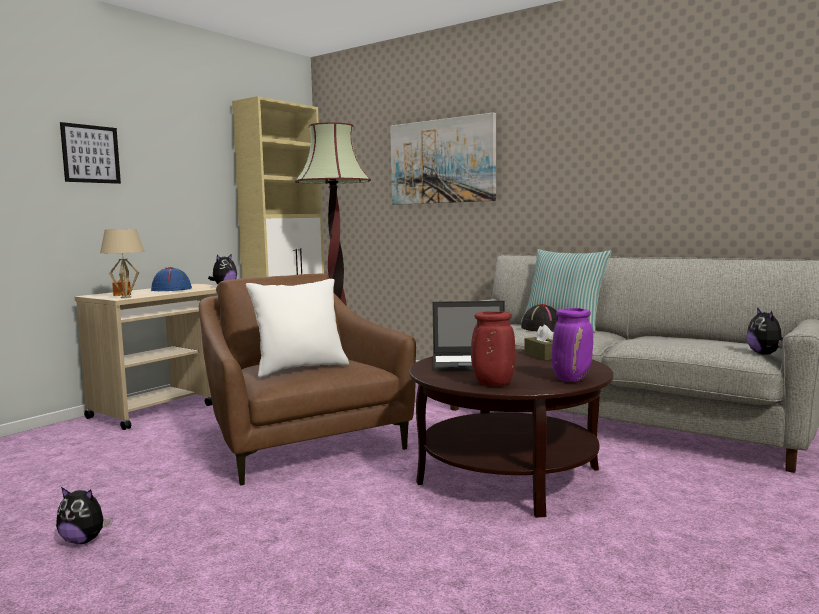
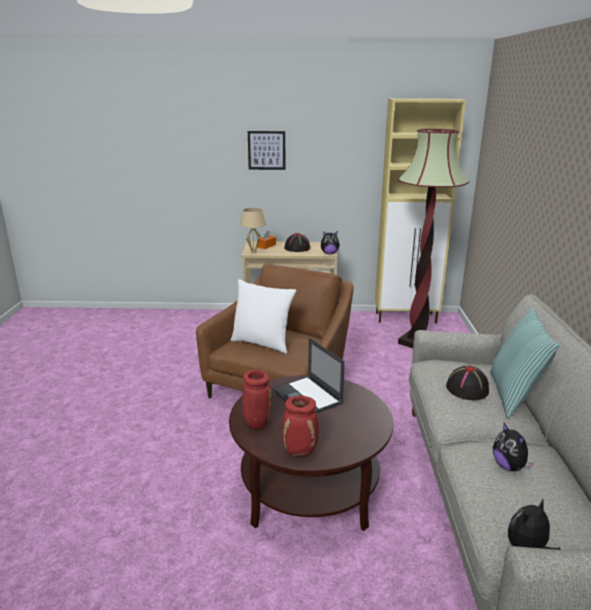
camera: 55 degrees right, 15 degrees up
(84, 540) = (123, 390): plush toy -> plush toy (509, 466)
(172, 289) = (297, 248): blue hat -> black hat
(442, 161) = (532, 176): picture -> none
(542, 356) = (367, 418): brown tissue box -> none
(571, 379) = (300, 451): purple vase -> red vase

